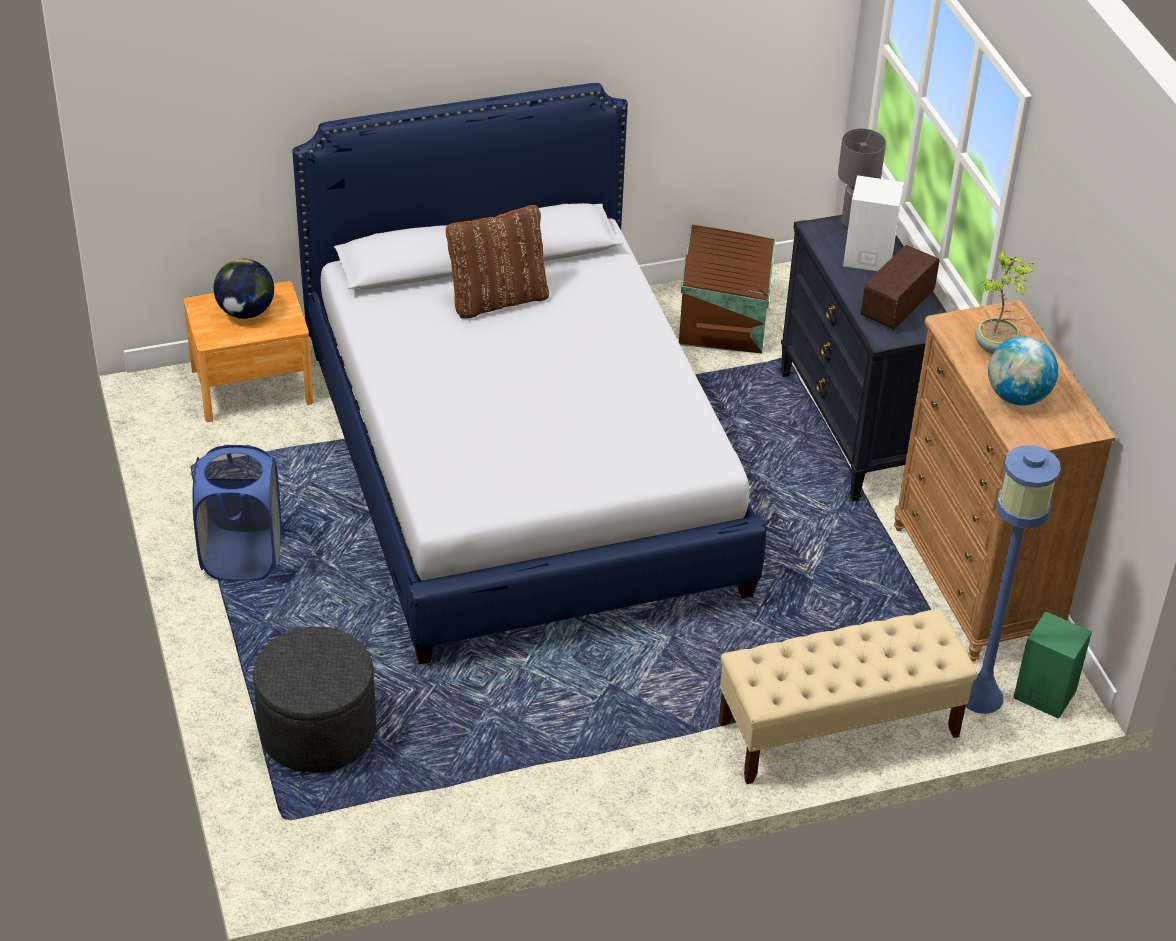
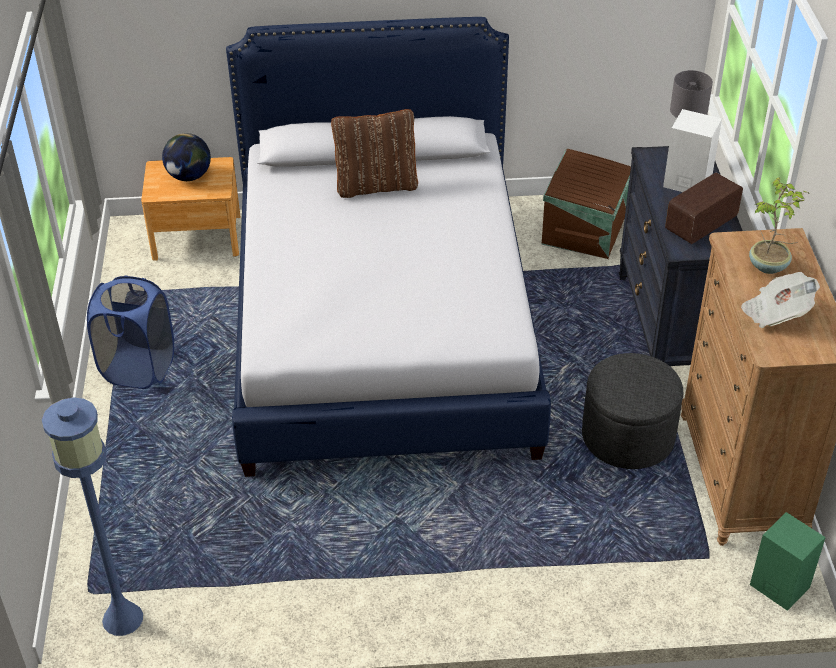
camera: 15 degrees right, 0 degrees up
(317, 731) = (144, 520): grey ottoman -> grey ottoman (627, 437)
(838, 729) = (582, 589): beige bench -> none
(982, 697) = (721, 579): blue floor lamp -> blue floor lamp (123, 619)
(1017, 397) = (776, 313): globe -> newspaper

